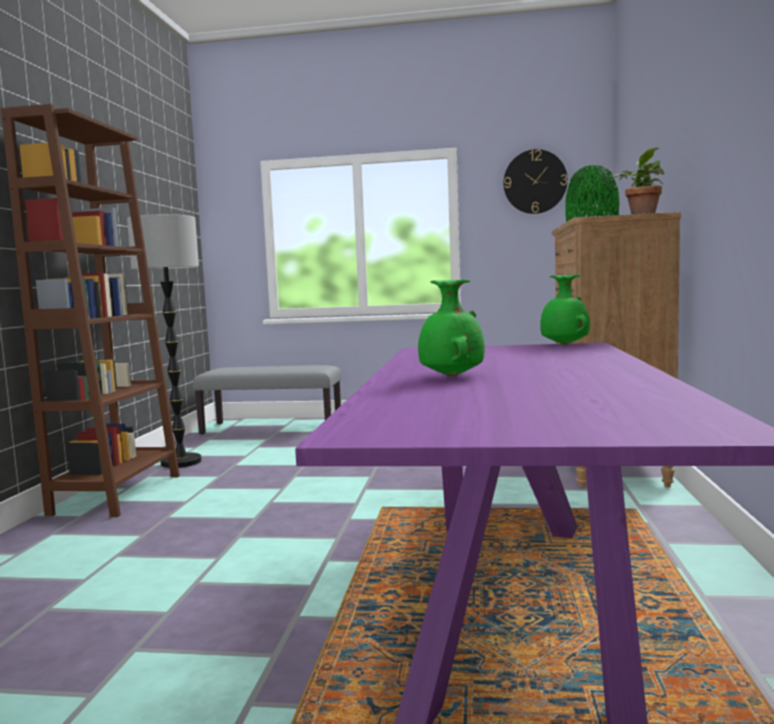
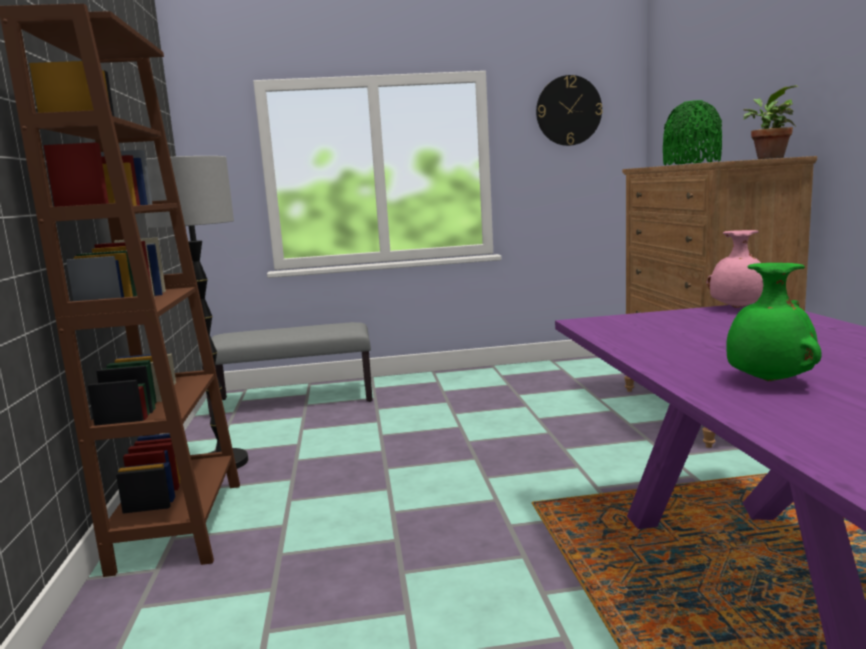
camera: 15 degrees left, 5 degrees up
(564, 345) = (737, 308): green vase -> pink vase

